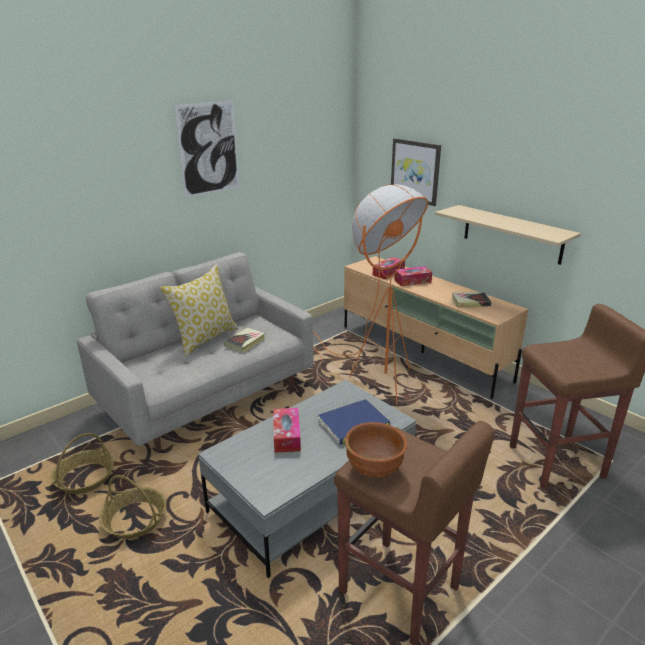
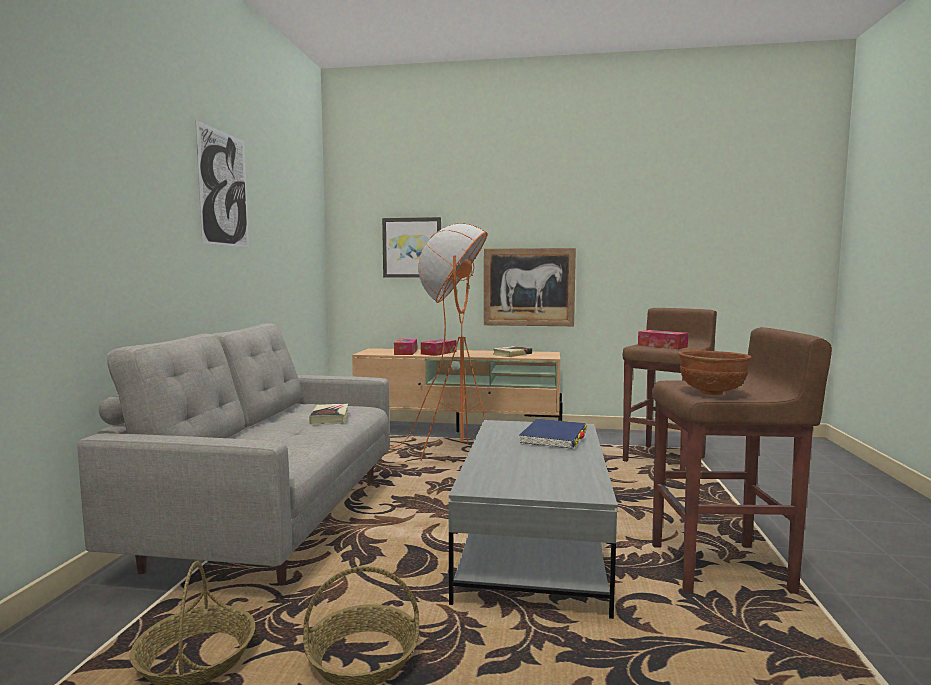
camera: 40 degrees left, 20 degrees down
(205, 339) = (269, 425): pillow -> none
(287, 436) = (513, 458): tissue box -> tissue box (662, 346)
(512, 234) = (528, 287): beige shelf -> picture

